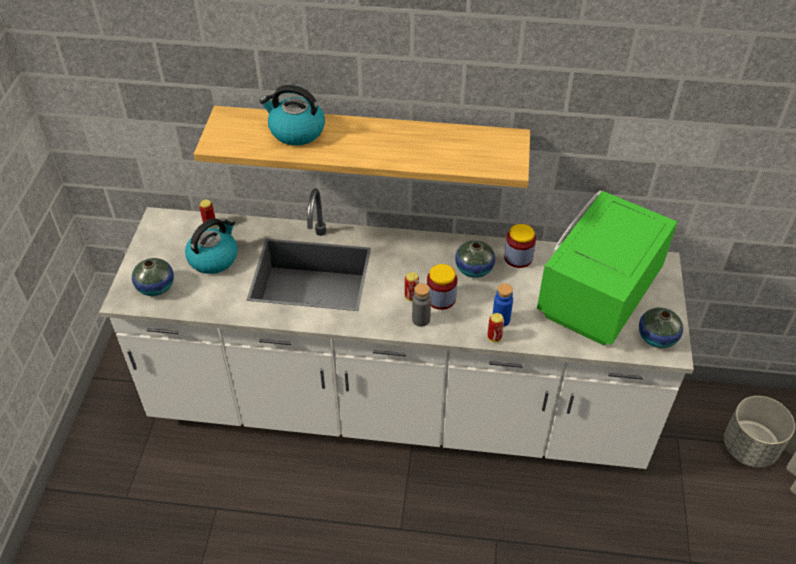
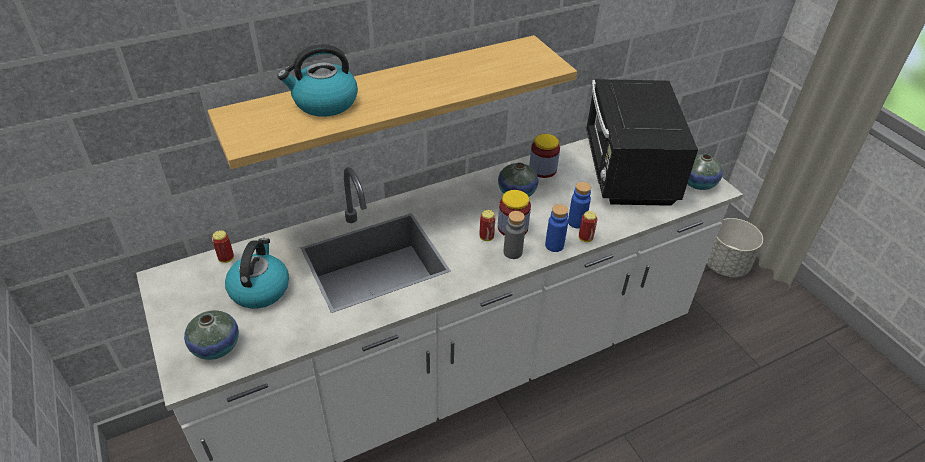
camera: 35 degrees left, 5 degrees down
(461, 330) = (554, 245): none -> blue bottle
(596, 295) = (627, 172): green microwave -> black microwave

